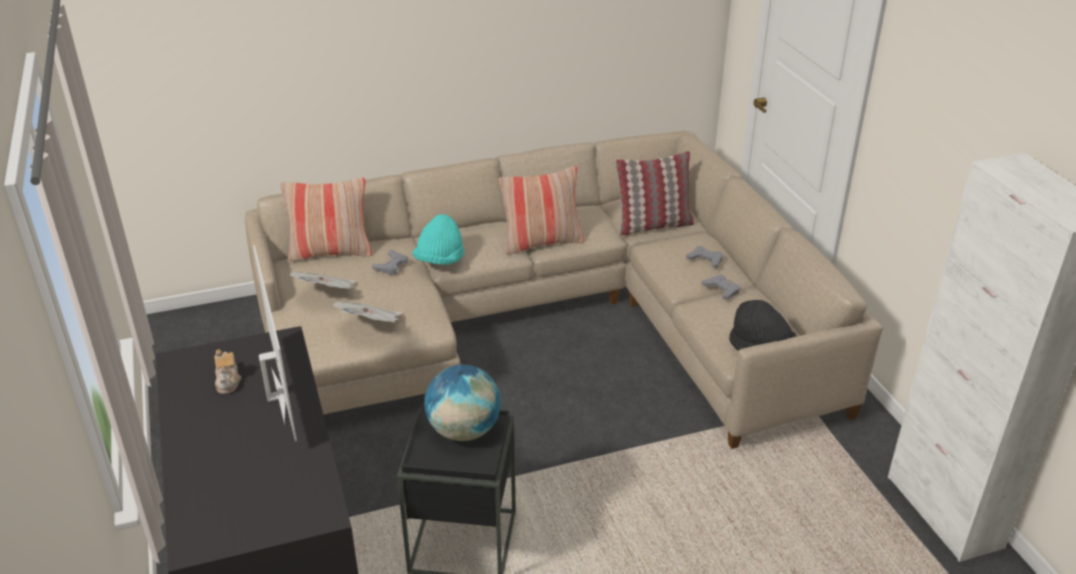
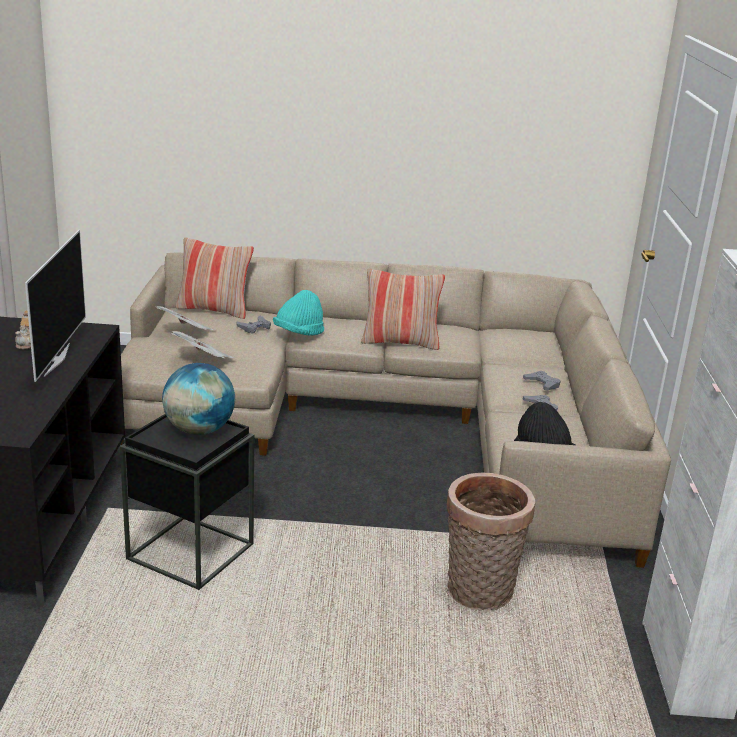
camera: 20 degrees right, 10 degrees down
(653, 225) = (515, 352): pillow -> none
(744, 495) = (479, 594): none -> basket

